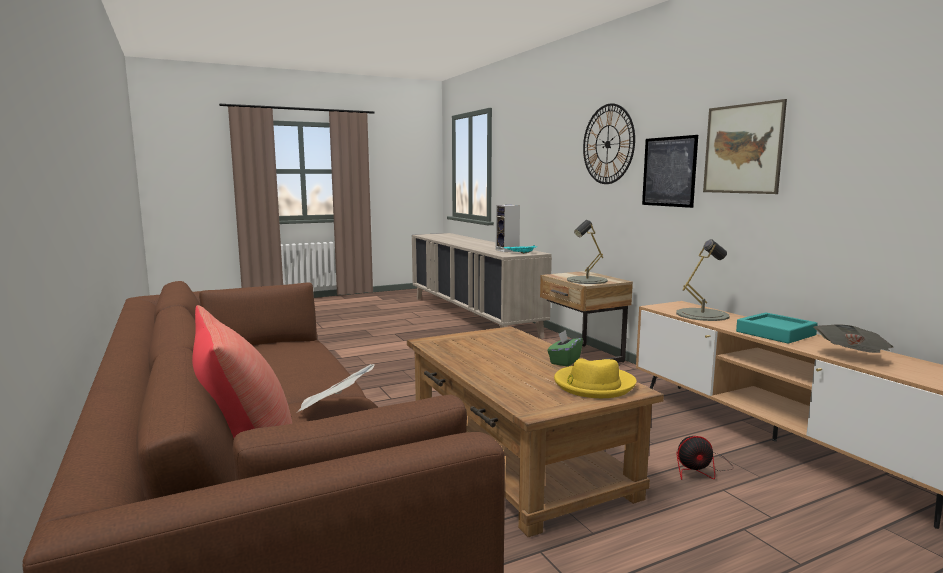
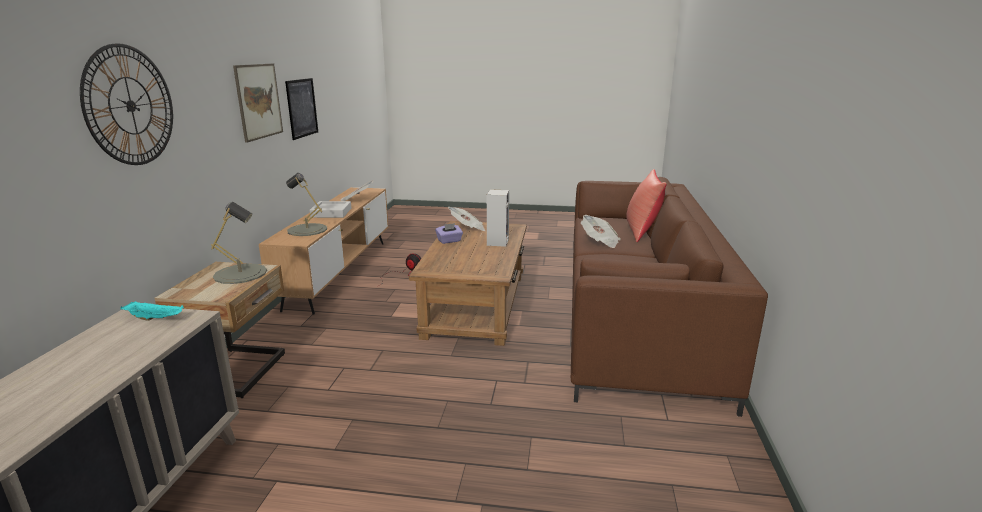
camera: 145 degrees left, 10 degrees up
(508, 250) = (121, 341): speaker -> speaker (497, 242)
(564, 361) = (449, 241): green tissue box -> purple tissue box
(593, 385) = (467, 228): yellow hat -> newspaper
(669, 171) = (214, 130): picture -> picture (302, 108)
(775, 333) = (331, 213): turquoise tray -> grey tray

